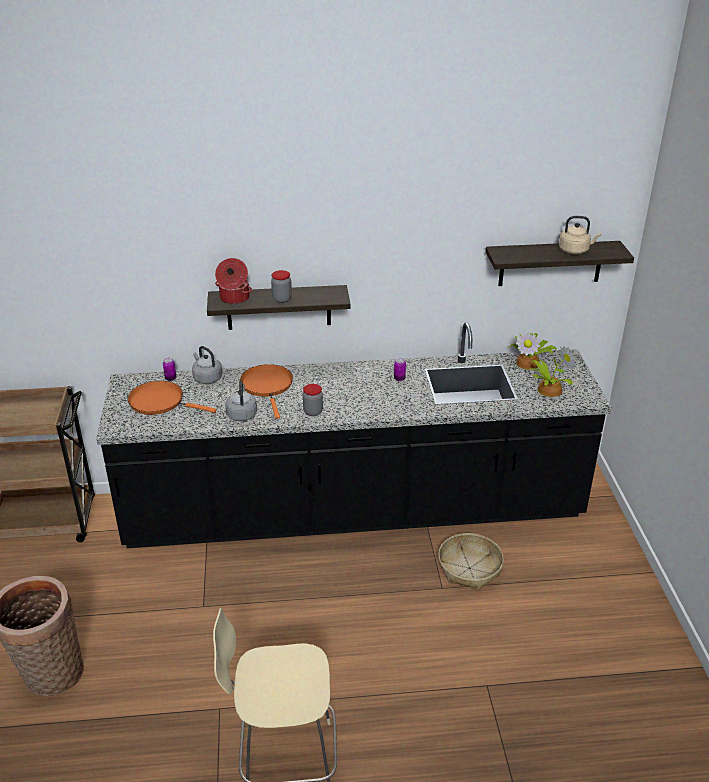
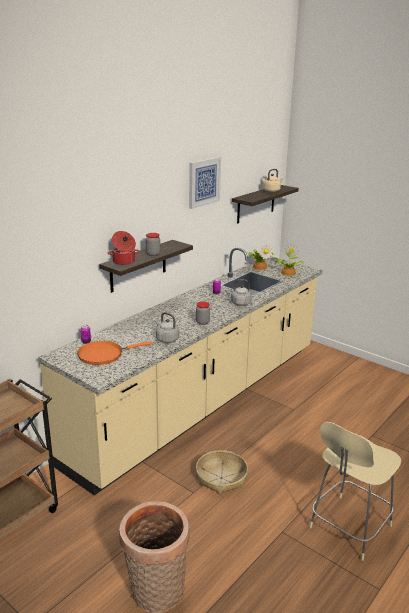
camera: 45 degrees left, 10 degrees down
(207, 378) = (110, 333): grey kettle -> grey kettle (239, 303)
(267, 386) = (154, 322): orange frying pan -> none
(354, 513) = (202, 402): black counter -> beige counter
(417, 214) = (204, 182): none -> picture
(469, 568) = (292, 395): basket -> basket (221, 478)

